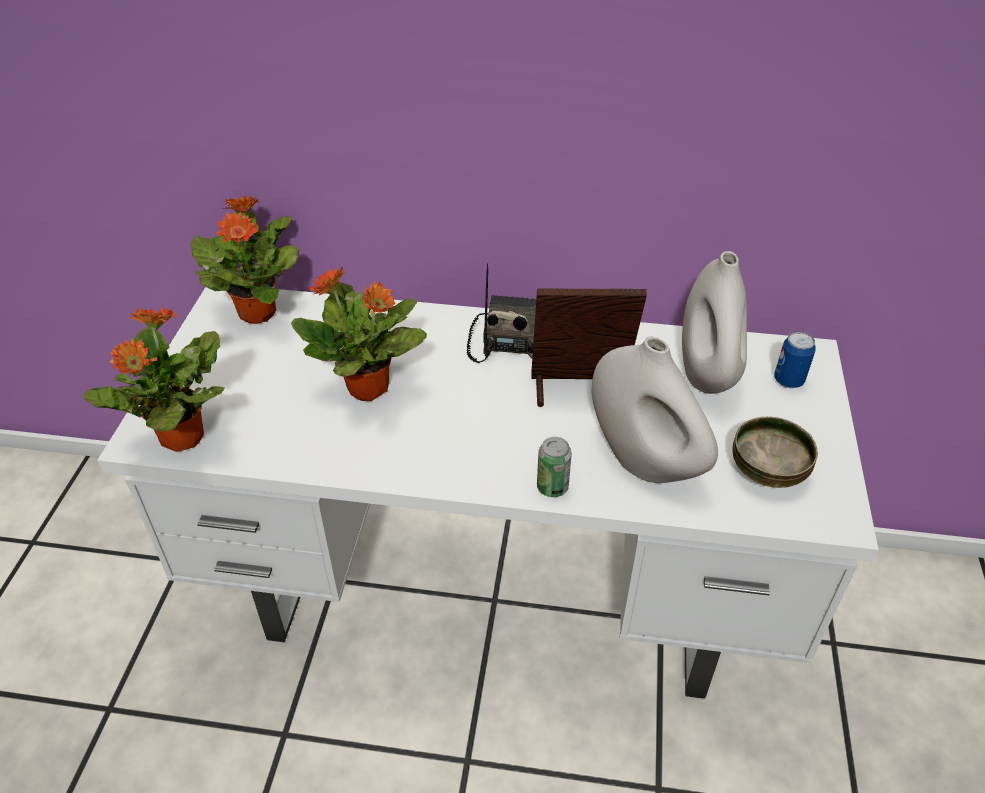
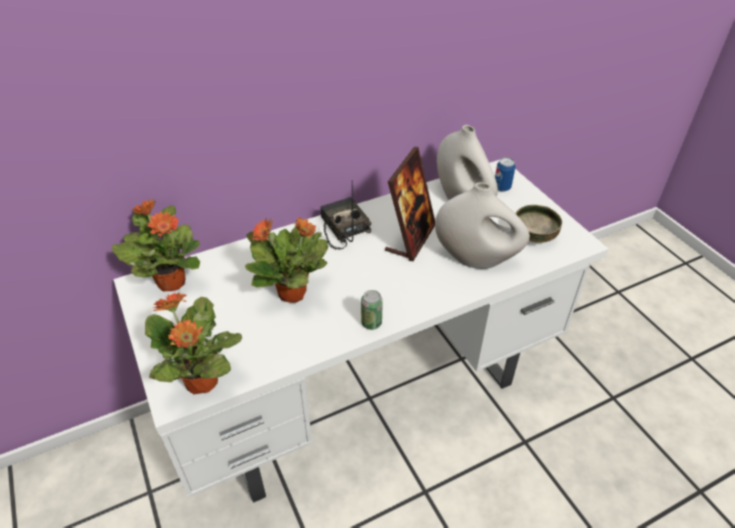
camera: 35 degrees left, 0 degrees up
(552, 487) = (446, 295): can -> can (371, 323)
(579, 390) = (410, 238): picture frame -> picture frame turned 150 degrees clockwise

